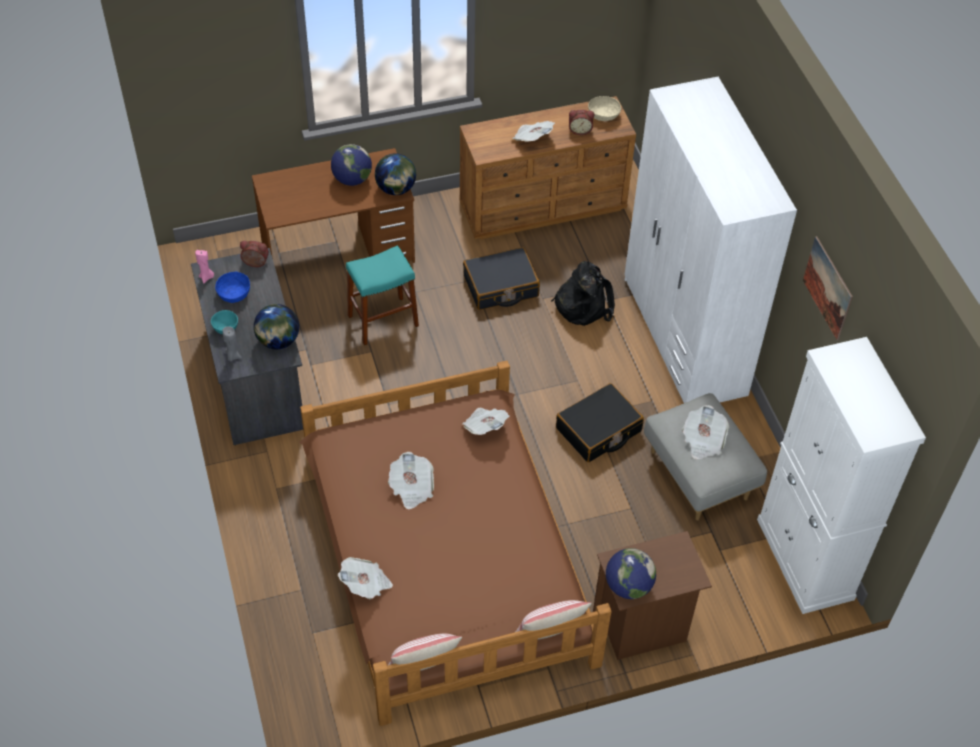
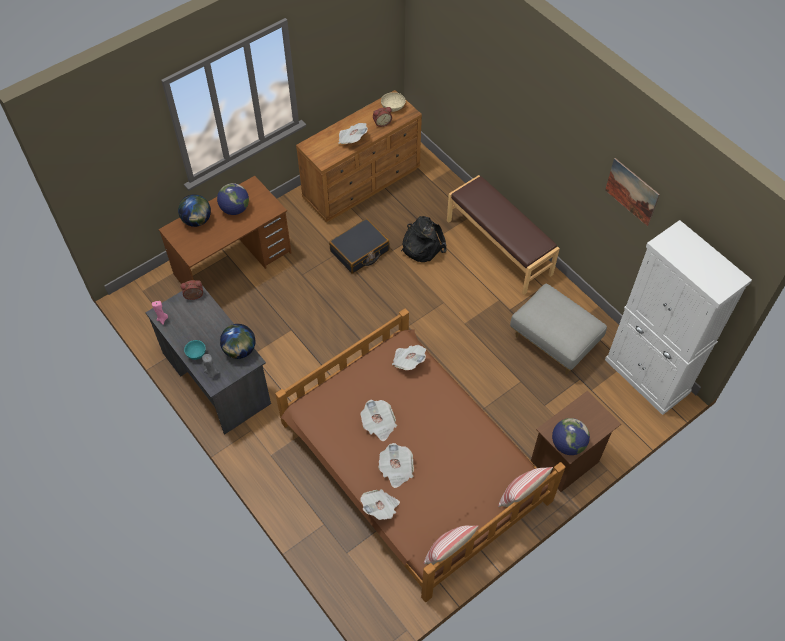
camera: 20 degrees left, 5 degrees up
(234, 294) = (189, 325): blue bowl -> none
(383, 321) = (289, 304): turquoise stool -> none
(396, 189) = (270, 206): globe -> globe (197, 220)
(598, 430) = (474, 333): black suitcase -> none
(684, 337) = (499, 247): white wardrobe -> brown bench
(703, 441) = (558, 320): newspaper -> newspaper (396, 470)

